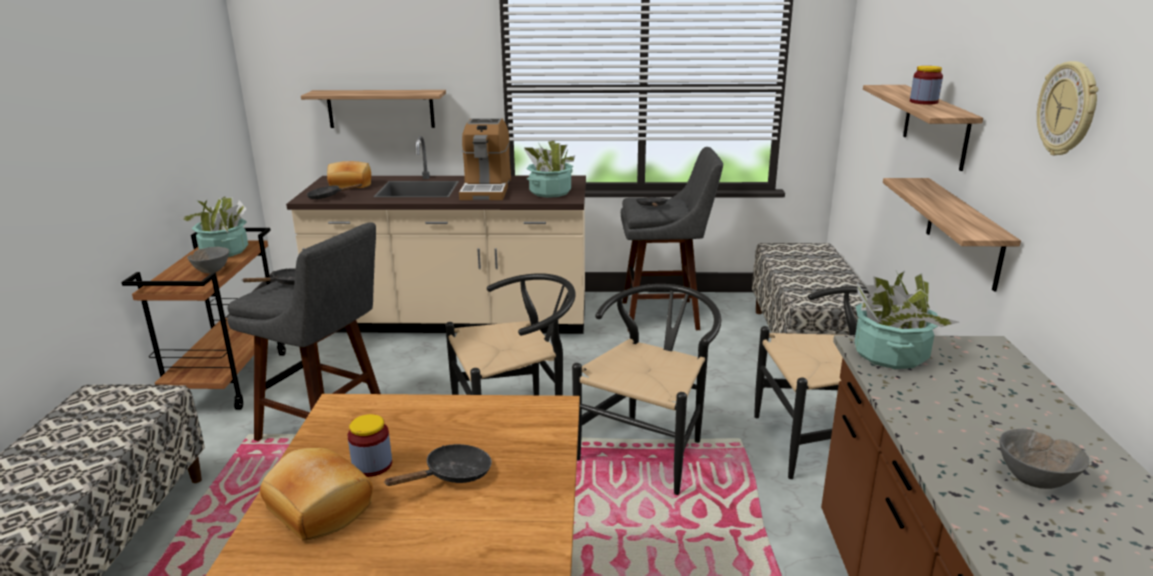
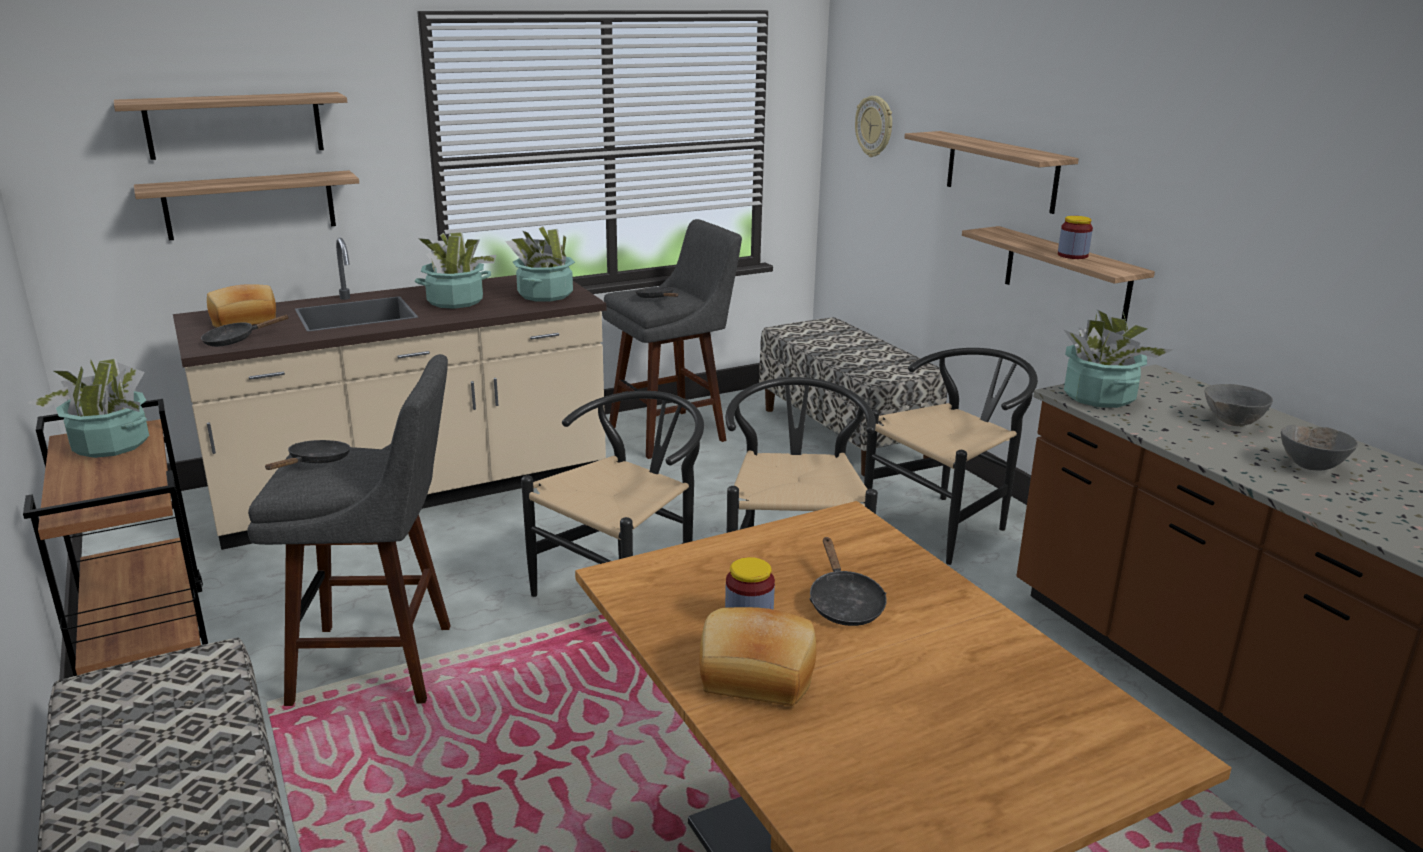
camera: 30 degrees left, 0 degrees up
(211, 271) = (133, 474): grey bowl -> grey bowl (1232, 422)
(373, 54) = (235, 125): none -> shelf
(452, 475) = (844, 604): black frying pan -> black frying pan turned 150 degrees clockwise
(486, 189) = (455, 301): coffee machine -> potted plant
(923, 102) = (1000, 147): jar -> jar (1072, 255)
(1068, 109) = (1201, 143): wall clock -> wall clock (875, 126)

